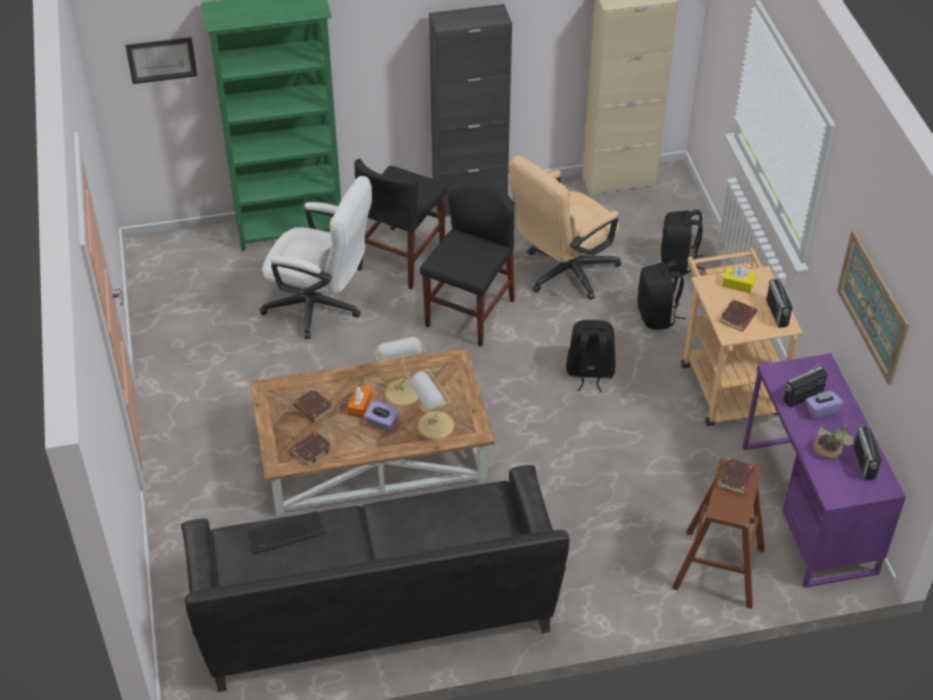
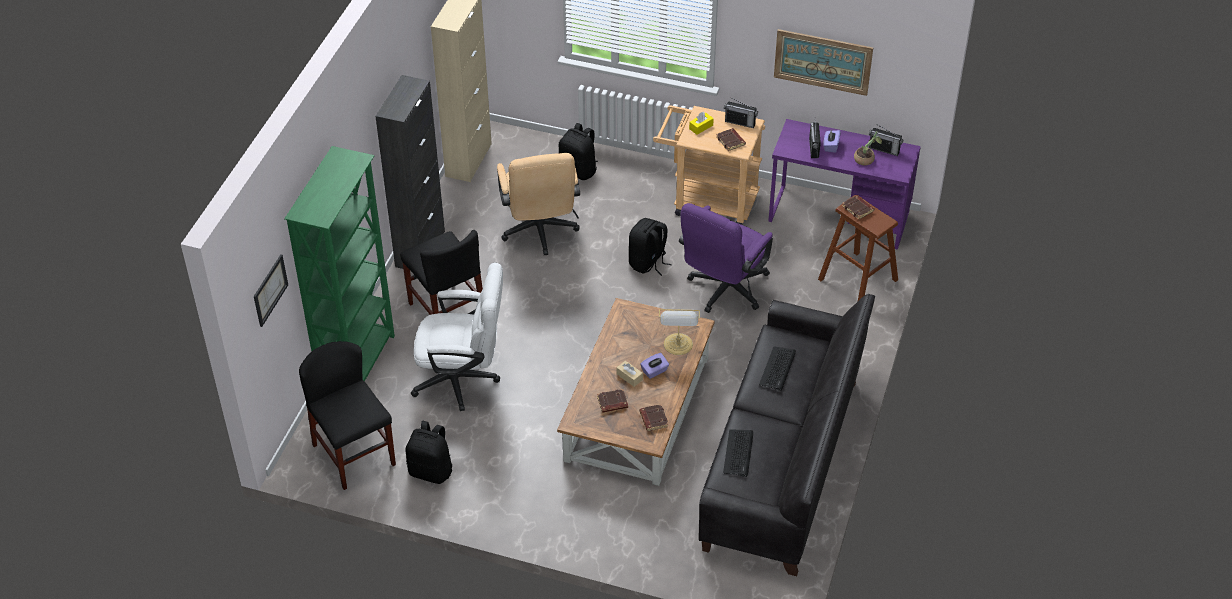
camera: 60 degrees left, 0 degrees up
(321, 307) = (463, 379): white office chair -> white office chair turned 45 degrees clockwise
(359, 406) = (629, 377): orange tissue box -> beige tissue box
(401, 391) = (631, 348): table lamp -> none
(438, 517) = (777, 368): none -> keyboard
(469, 313) = (539, 299): black chair -> black chair (354, 455)
(598, 453) = (724, 291): none -> purple office chair
(657, 316) = (621, 205): black backpack -> black backpack (431, 471)

